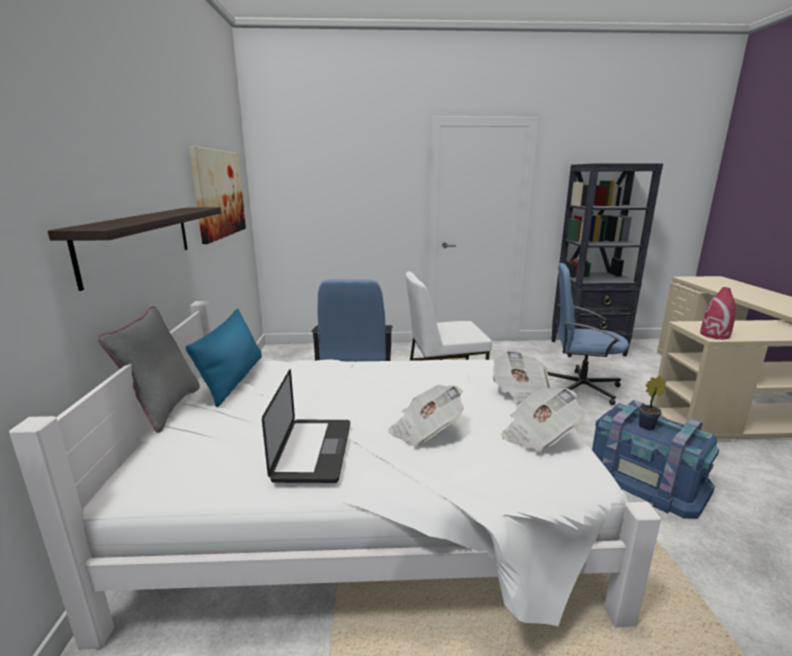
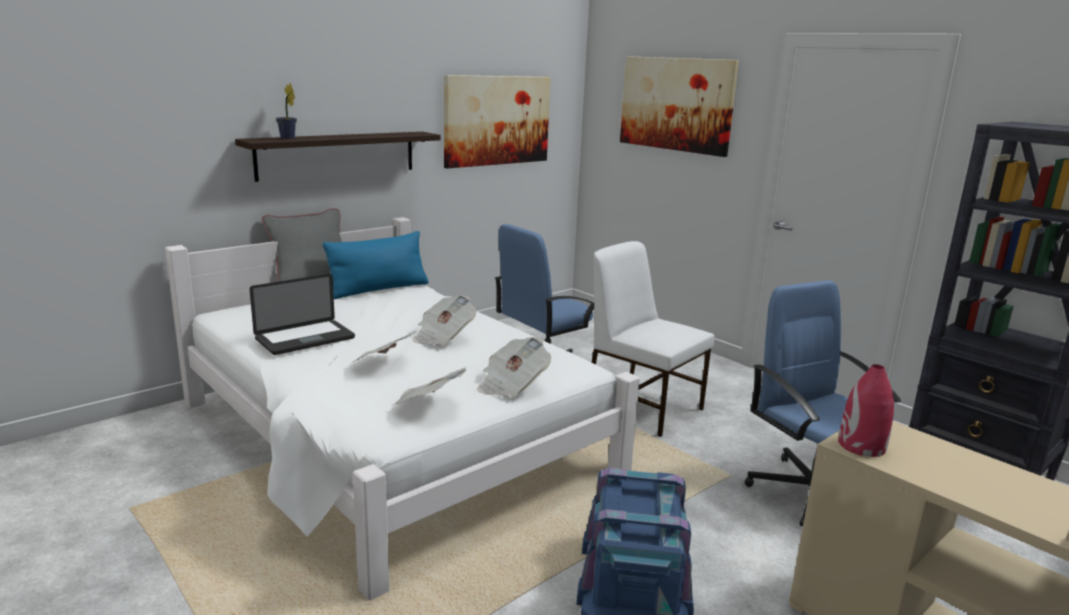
camera: 50 degrees right, 0 degrees up
(347, 171) = (676, 104): none -> picture
(397, 387) = (443, 336): none -> newspaper
(648, 427) = (644, 506): potted plant -> potted plant (288, 138)

